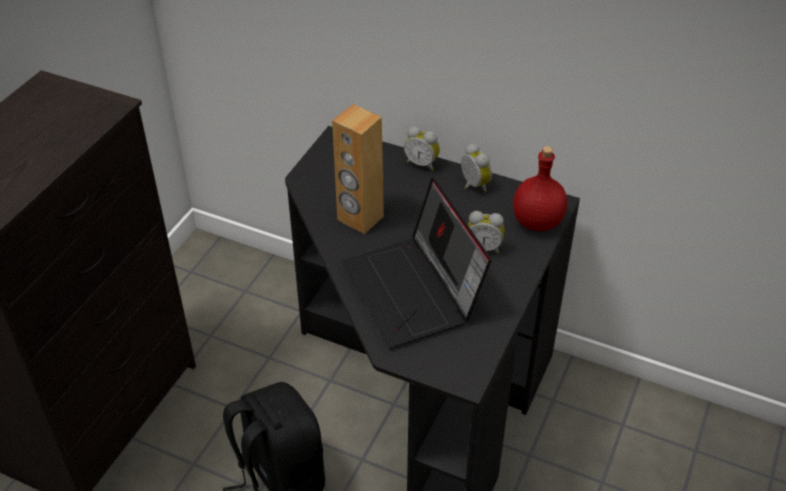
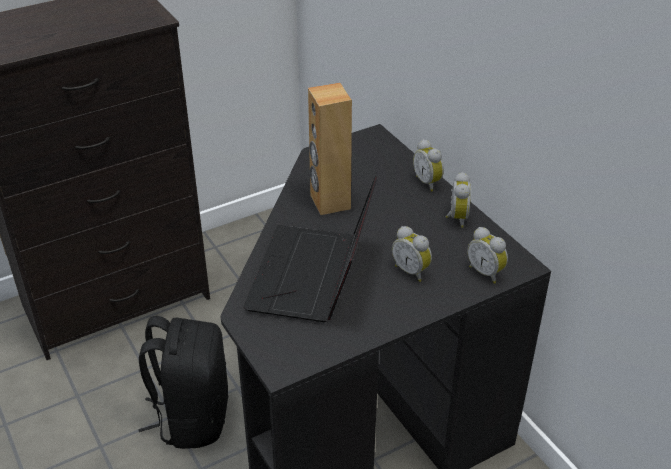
camera: 35 degrees right, 5 degrees down
(537, 221) = (486, 272): red bottle -> alarm clock

